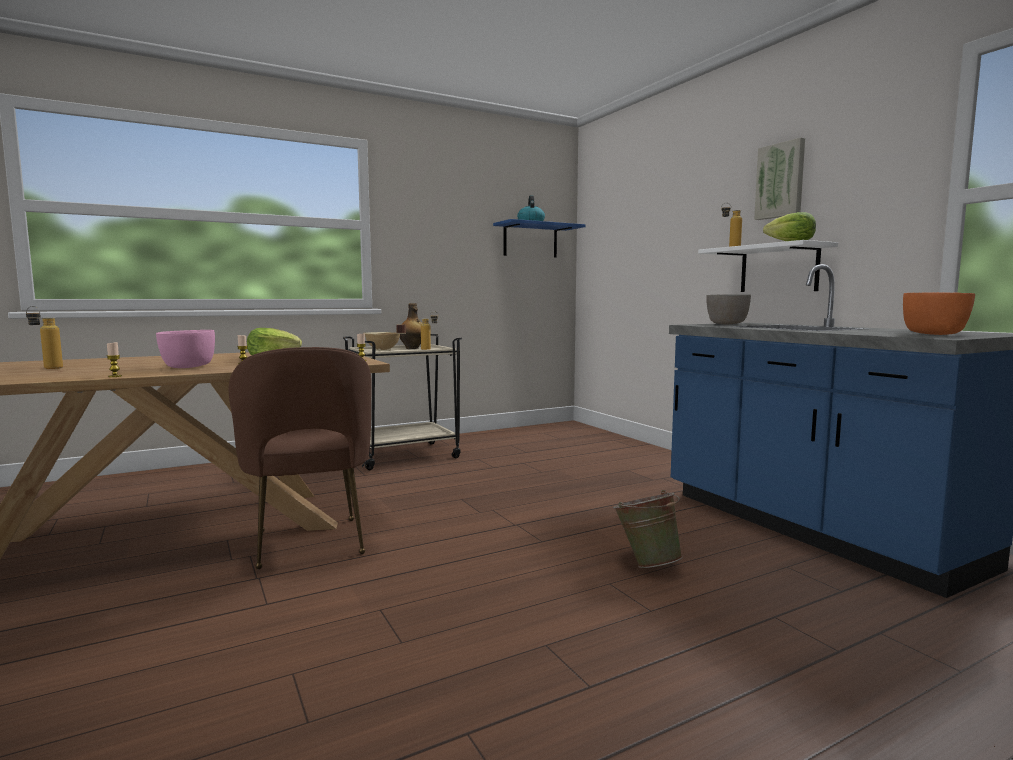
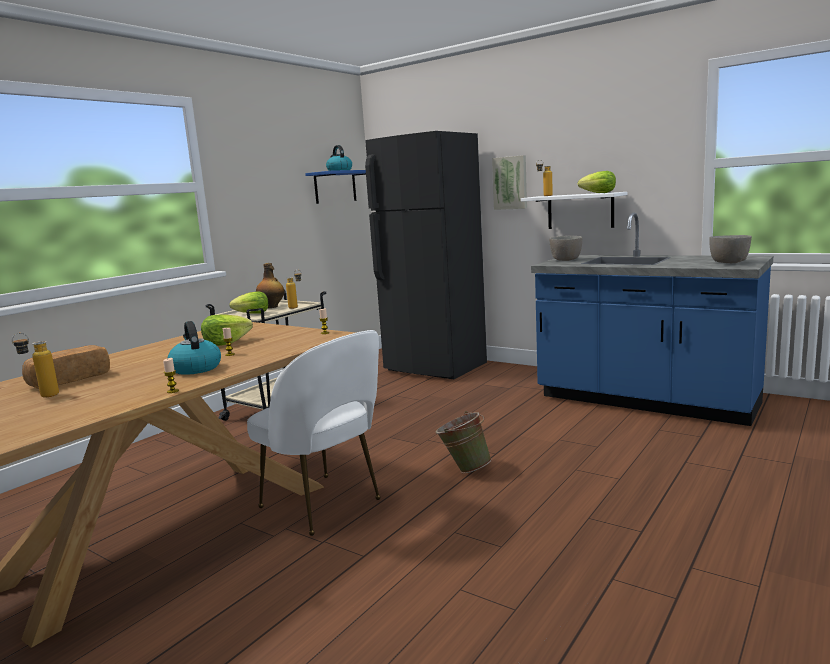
camera: 25 degrees left, 5 degrees up
(99, 363) = (69, 380): none -> bread
(187, 367) = (195, 368): pink bowl -> kettle
(309, 547) = (326, 507): brown chair -> white chair
(383, 350) = (252, 314): beige cooking pot -> lettuce
(600, 445) = (435, 367): none -> black fridge
(646, 563) = (581, 450): green bucket -> green bucket (464, 469)
(781, 181) = (577, 142): picture -> picture (510, 183)
(934, 334) = (729, 262): orange bowl -> grey bowl

